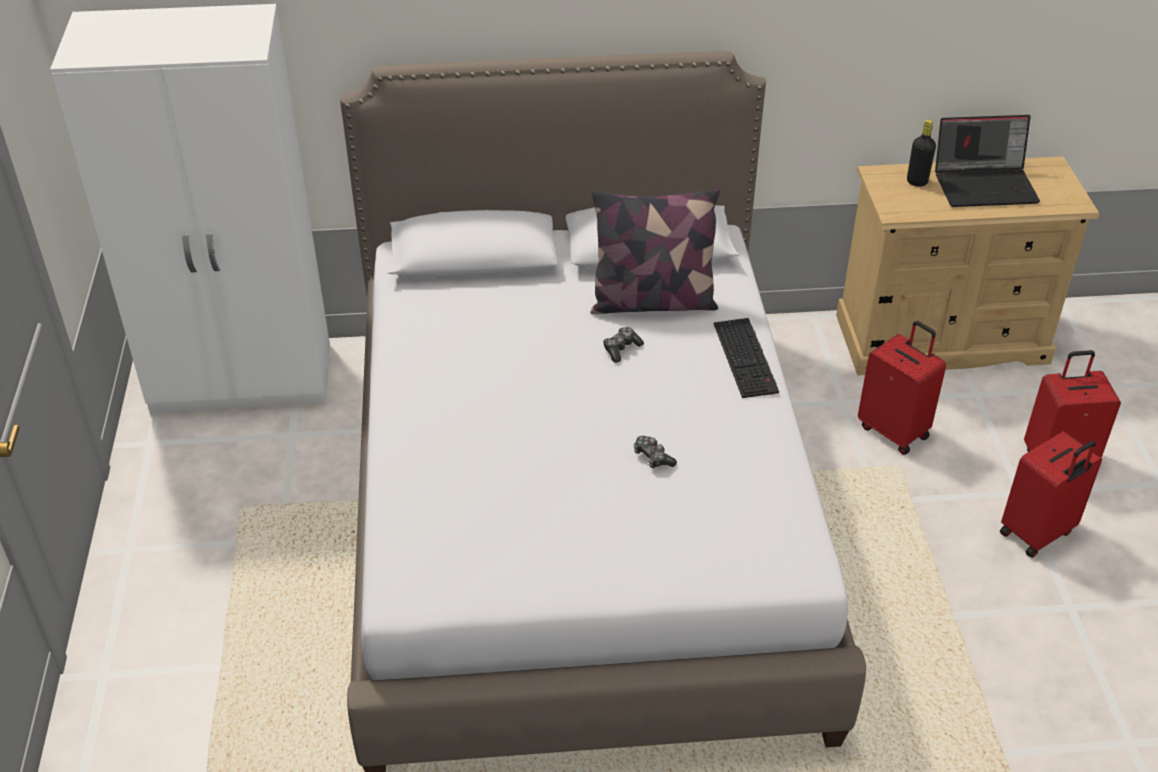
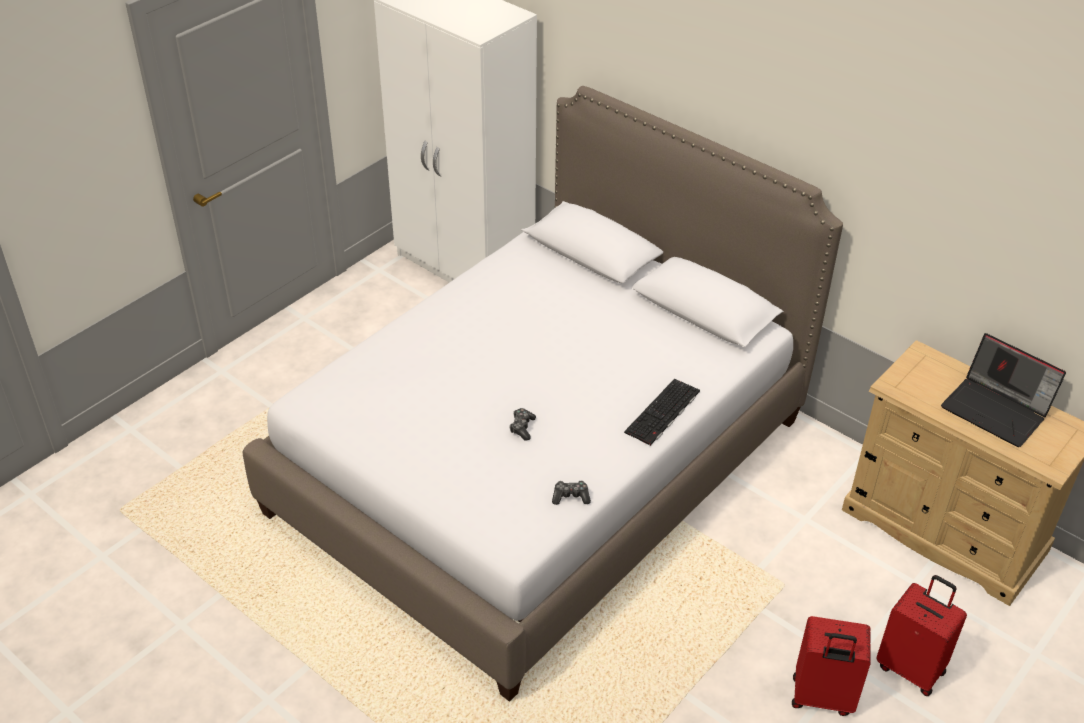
camera: 45 degrees right, 0 degrees up
(621, 349) = (596, 357): game controller -> game controller (570, 497)
(652, 301) = (657, 342): pillow -> none
(894, 431) = (815, 561): red suitcase -> none
(917, 182) = (944, 376): black bottle -> none

